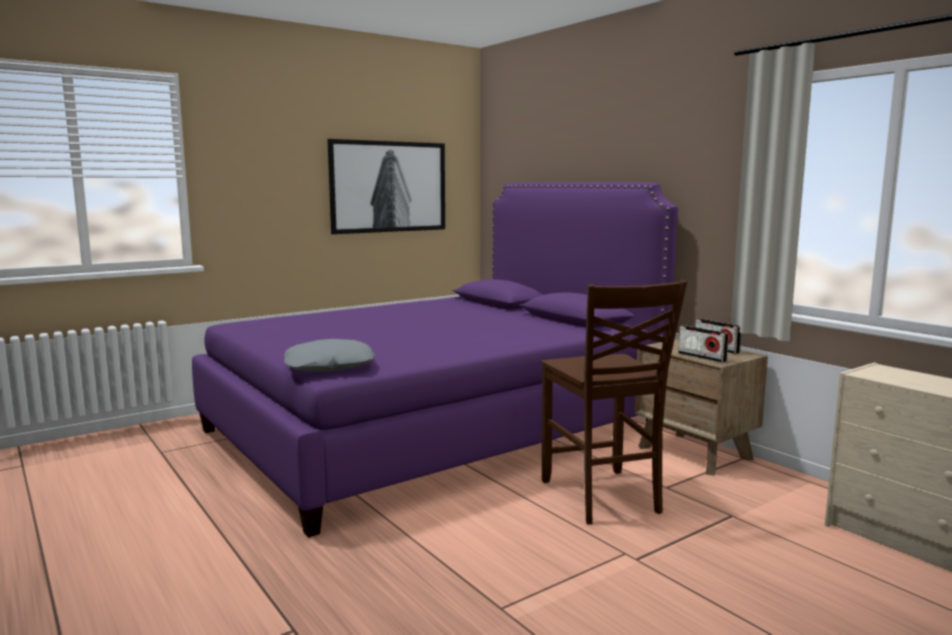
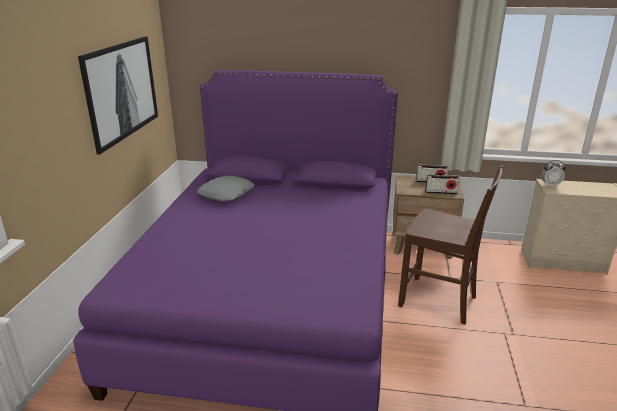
camera: 45 degrees left, 15 degrees up
(329, 366) = (334, 306): grey pillow -> grey pillow (227, 194)
(875, 370) = (550, 185): none -> alarm clock

